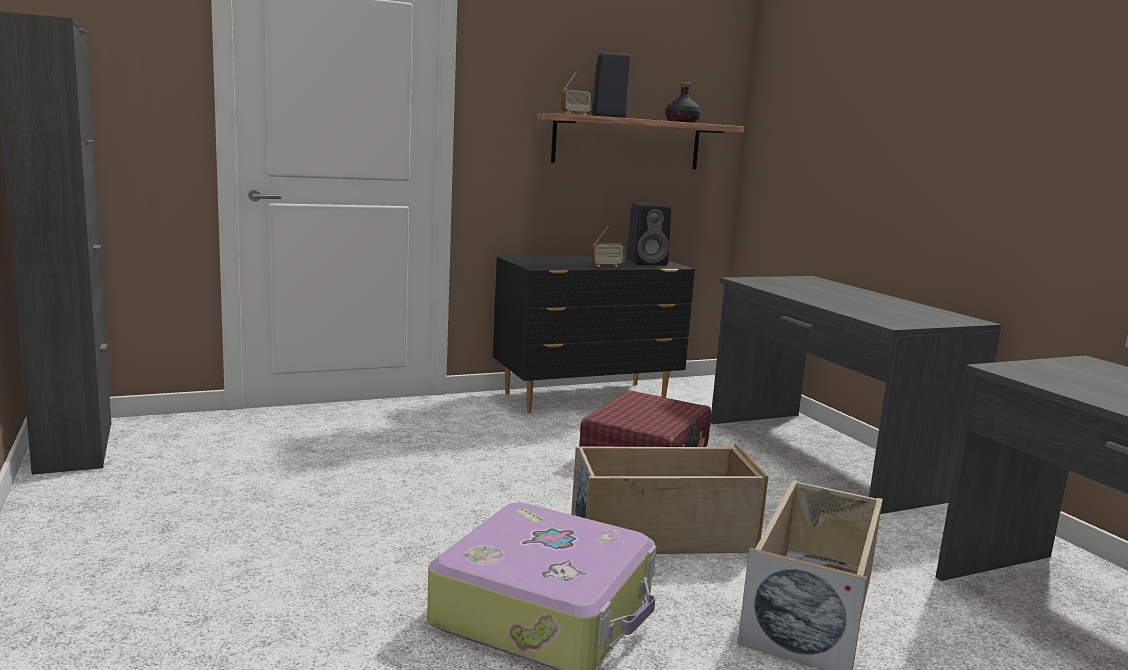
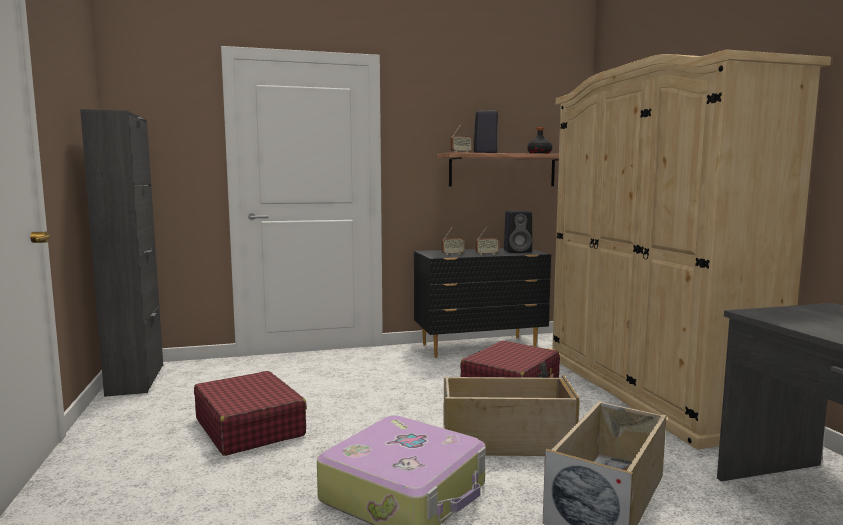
camera: 10 degrees right, 5 degrees down
(287, 520) = (249, 427): none -> red suitcase
(558, 264) = (452, 254): none -> radio
(825, 457) = (647, 388): grey desk -> beige wardrobe

